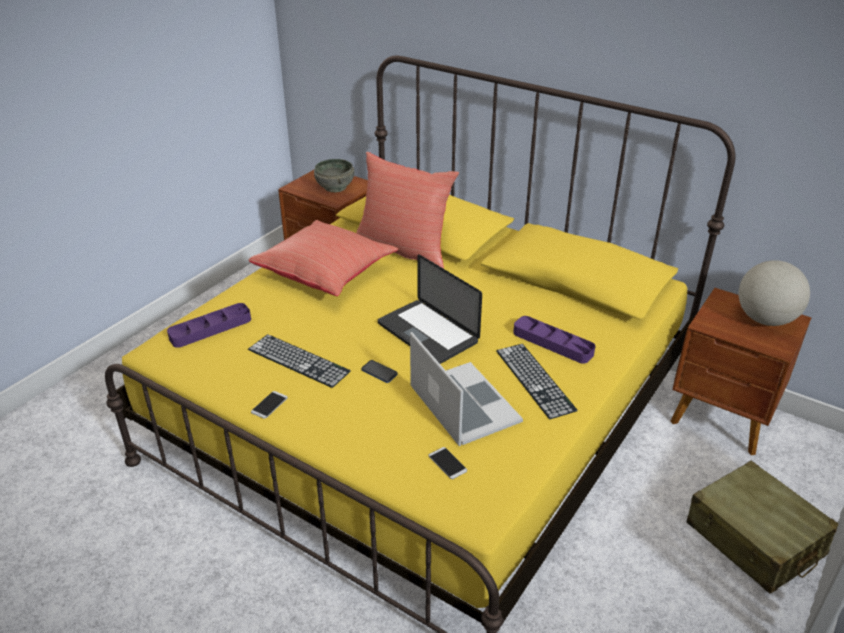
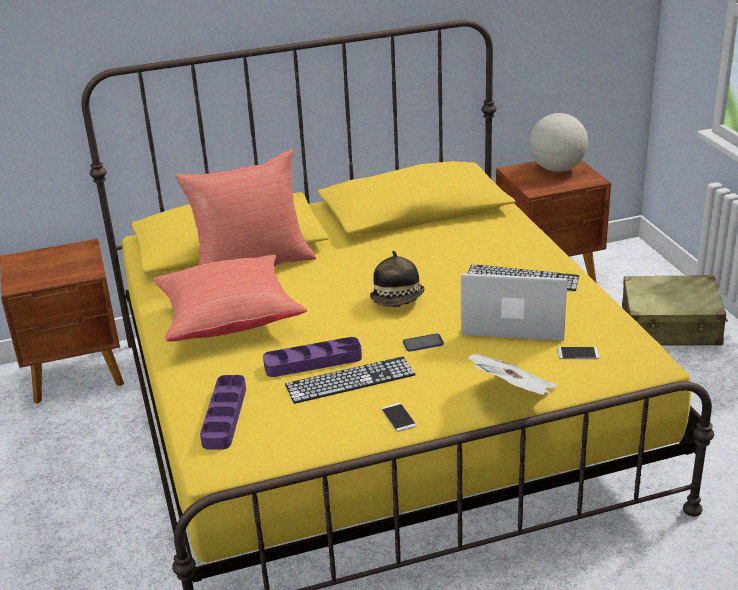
camera: 50 degrees left, 5 degrees down
(335, 187) = (62, 262): grey bowl -> none
(352, 451) = (514, 394): none -> newspaper
(427, 333) = (398, 300): laptop -> hat
(552, 343) = (486, 252): purple tray -> purple tray (313, 362)

